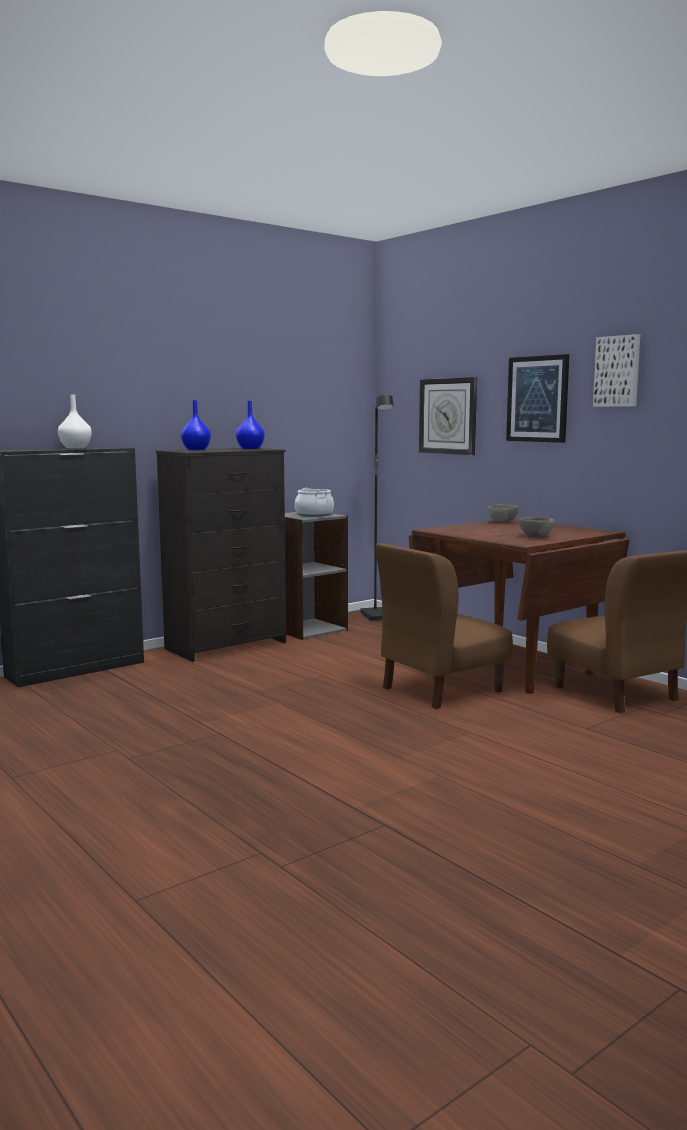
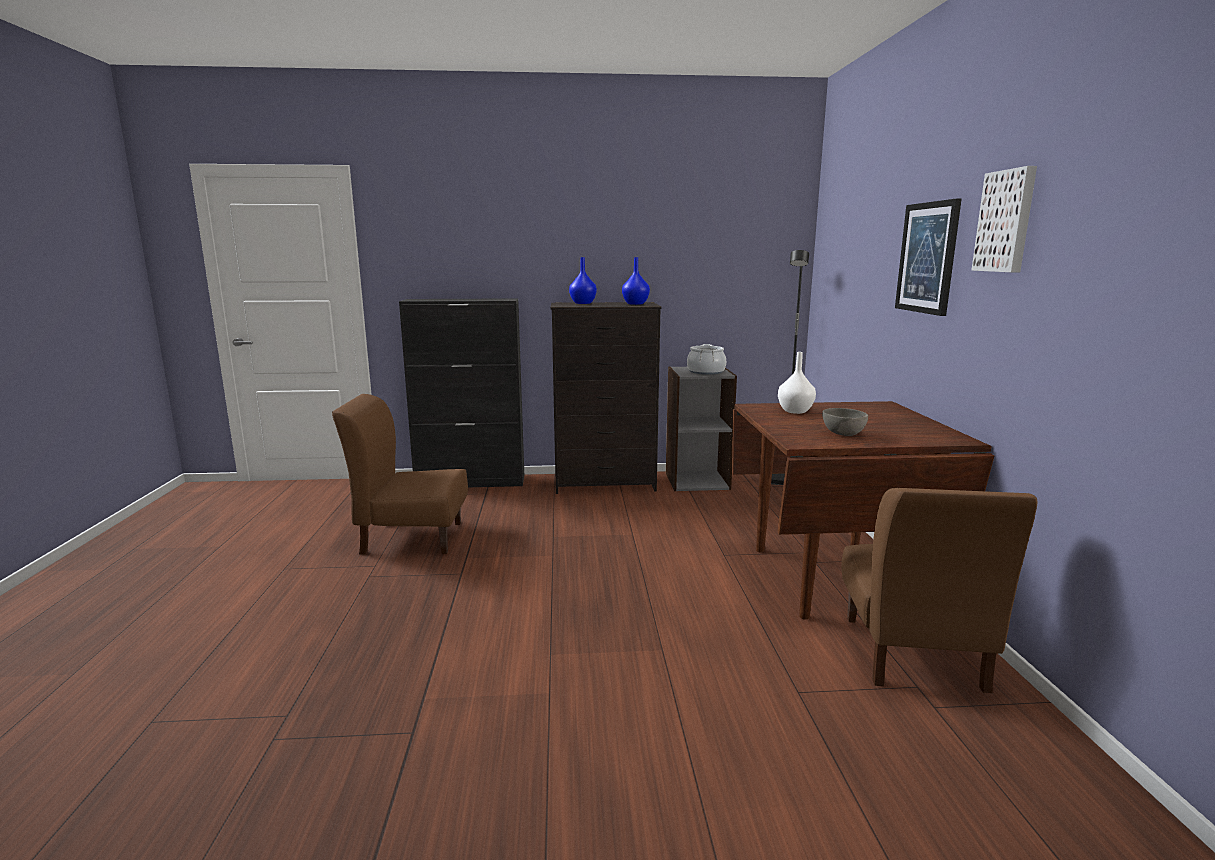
camera: 35 degrees right, 5 degrees up
(74, 448) = (473, 299): white vase -> white vase (794, 411)
(440, 689) = (713, 583): brown chair -> brown chair (412, 537)
(448, 416) = (857, 275): wall clock -> none
(501, 522) = (864, 406): grey bowl -> none

